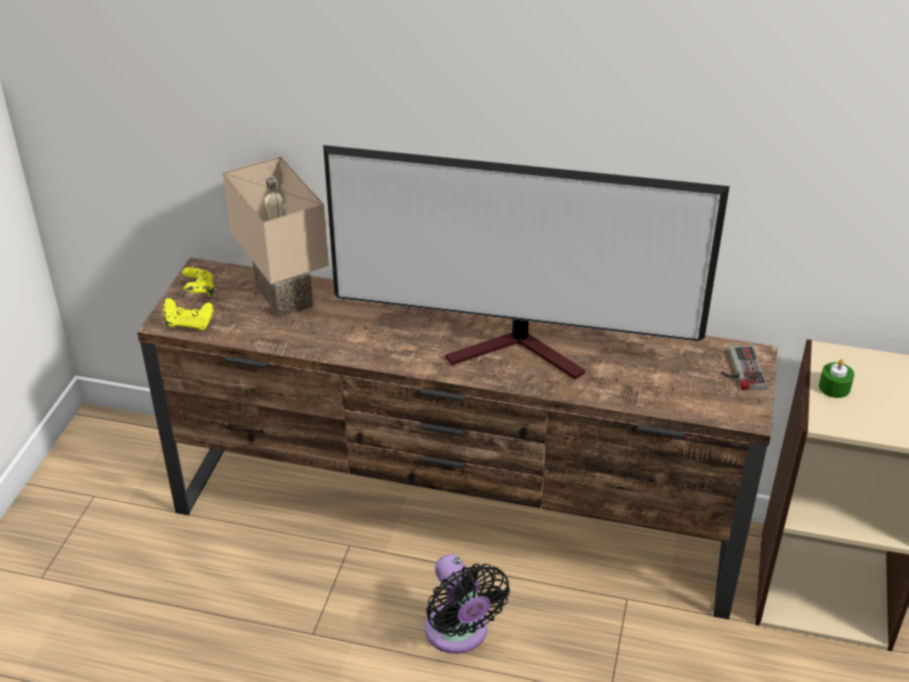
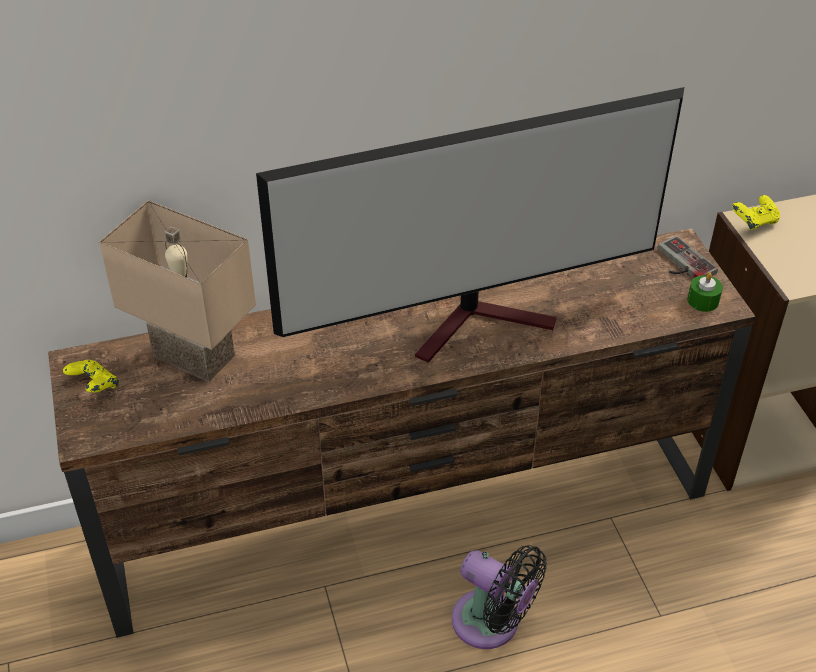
camera: 30 degrees left, 5 degrees up
(189, 324) = (114, 429): yellow game controller -> yellow game controller (754, 222)
(834, 387) = (776, 249): green candle -> green candle (703, 301)

